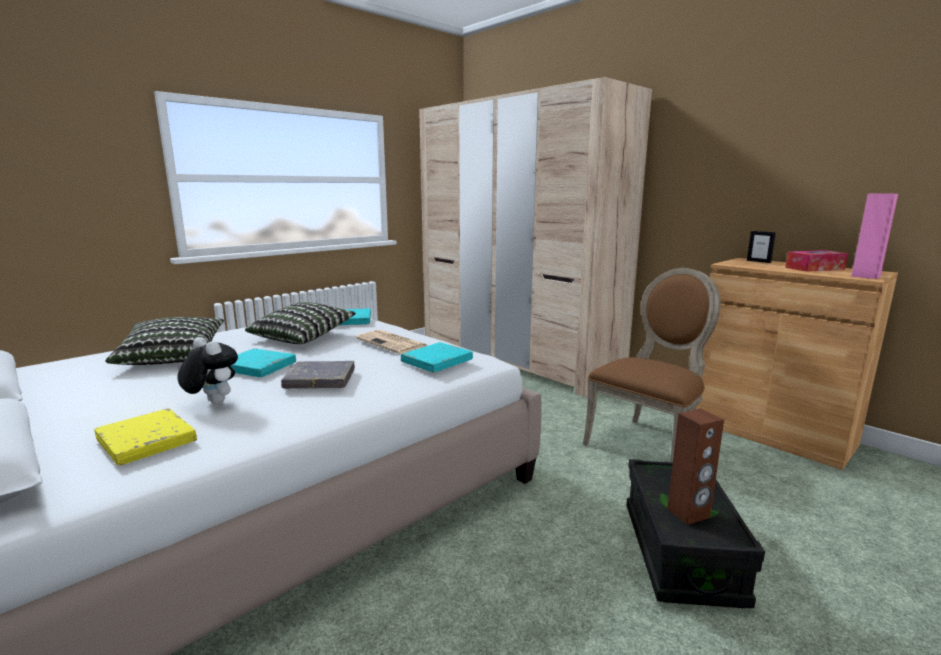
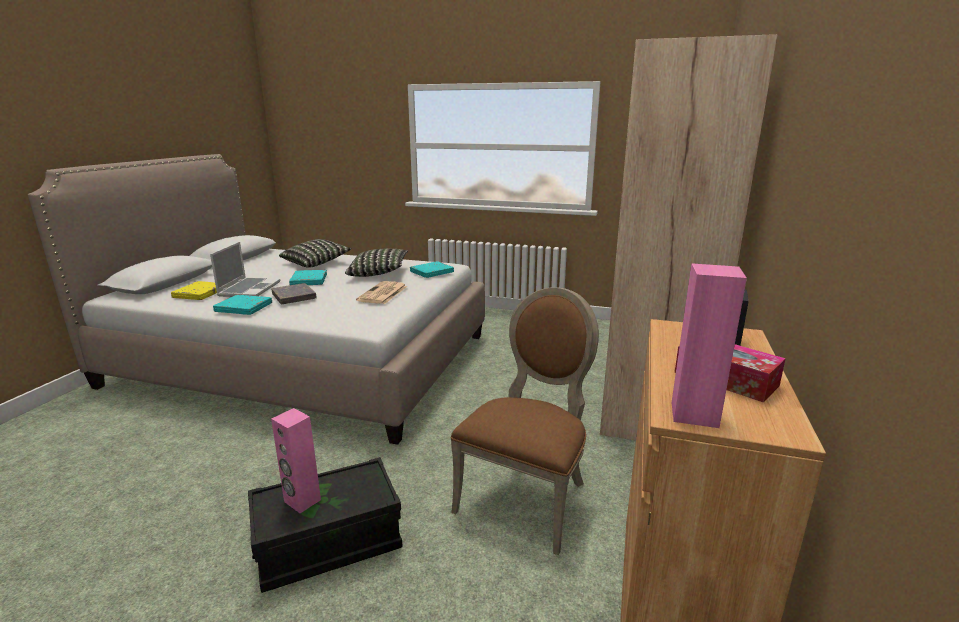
camera: 60 degrees right, 5 degrees up
(212, 402) = (249, 289): plush toy -> laptop
(437, 361) = (349, 313): turquoise book -> turquoise book (243, 308)
(648, 443) = (527, 496): brown chair -> brown chair turned 75 degrees counterclockwise
(688, 513) = (302, 501): brown speaker -> pink speaker

